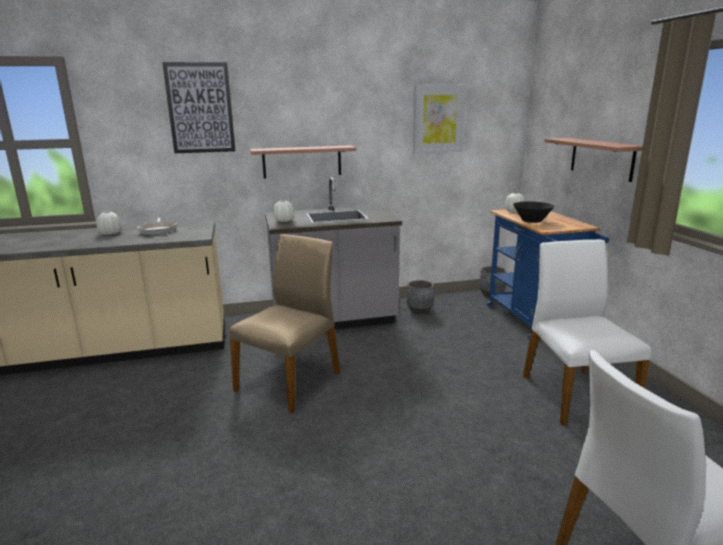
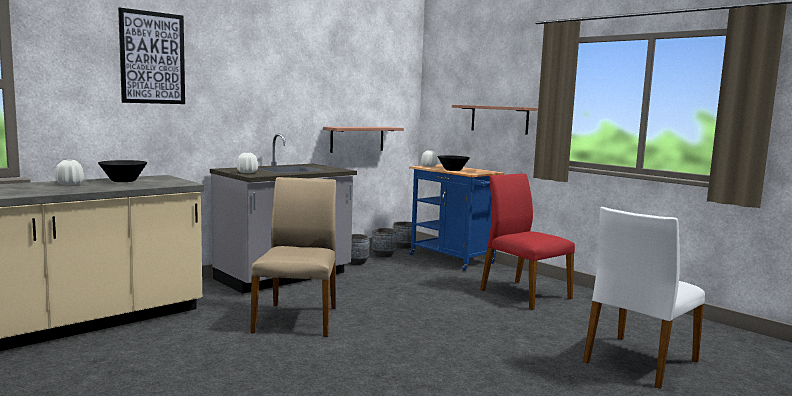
camera: 30 degrees left, 10 degrees down
(158, 230) = (123, 181): frying pan -> black bowl
(302, 161) = (246, 118): shelf -> shelf (357, 139)
(438, 119) = (358, 86): picture -> none
(458, 303) = (383, 255): none -> grey planter
(575, 394) = (523, 294): white chair -> red chair

